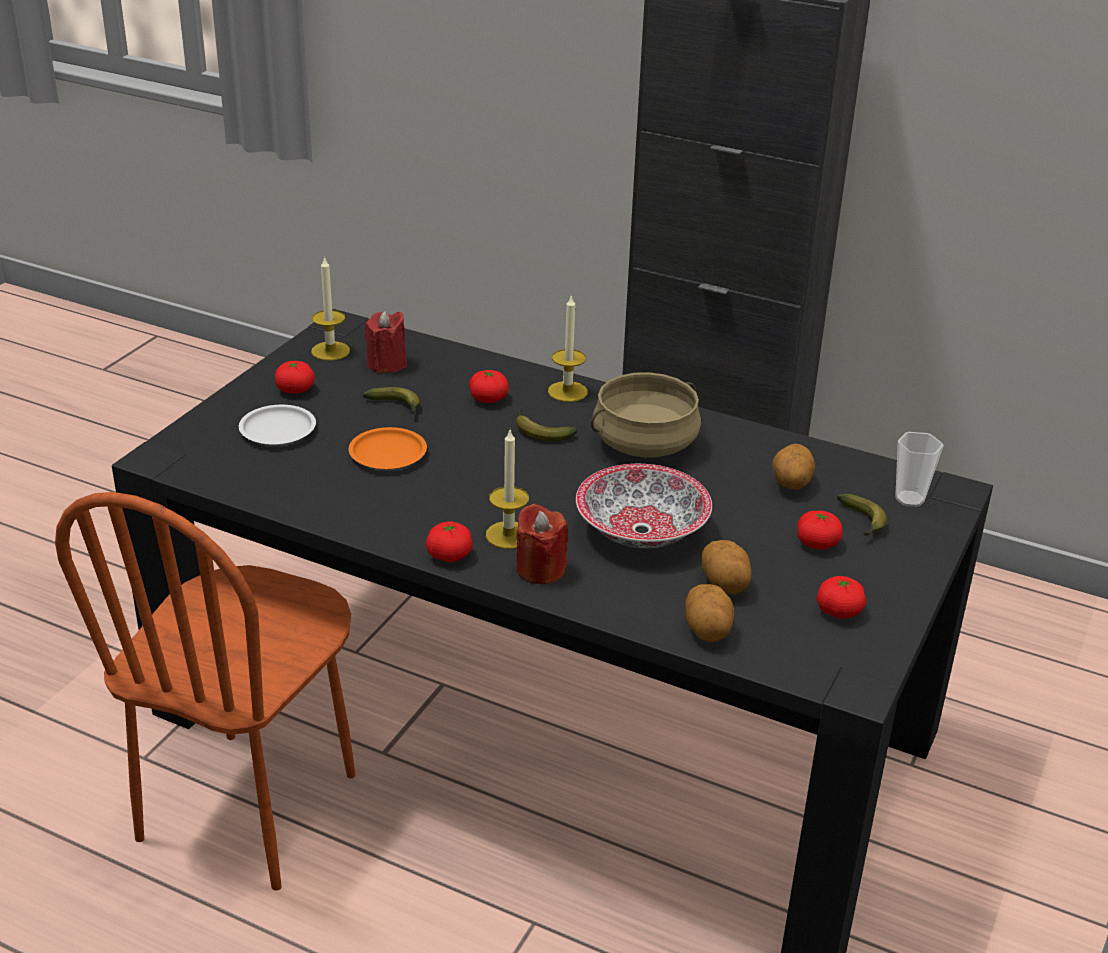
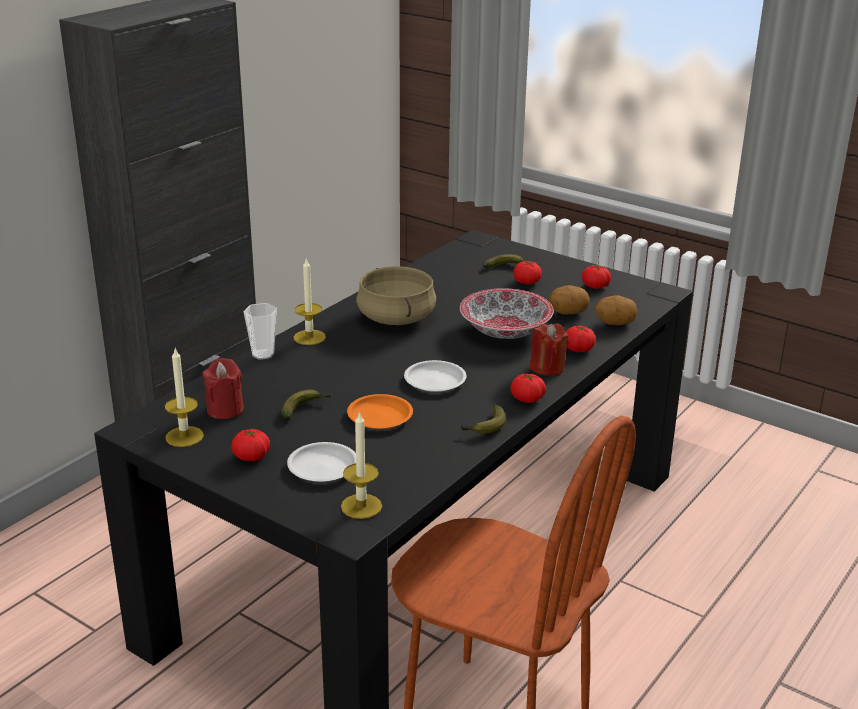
camera: 80 degrees left, 5 degrees down
(481, 484) = (435, 381): none -> white plate
(488, 399) = (307, 369): tomato -> tomato (578, 349)
(508, 535) = (504, 375): candle -> candle (361, 506)
(539, 431) = (366, 353): banana -> banana (485, 427)
(790, 484) = (459, 280): potato -> none
(909, 499) = (484, 251): cup -> cup (263, 354)

